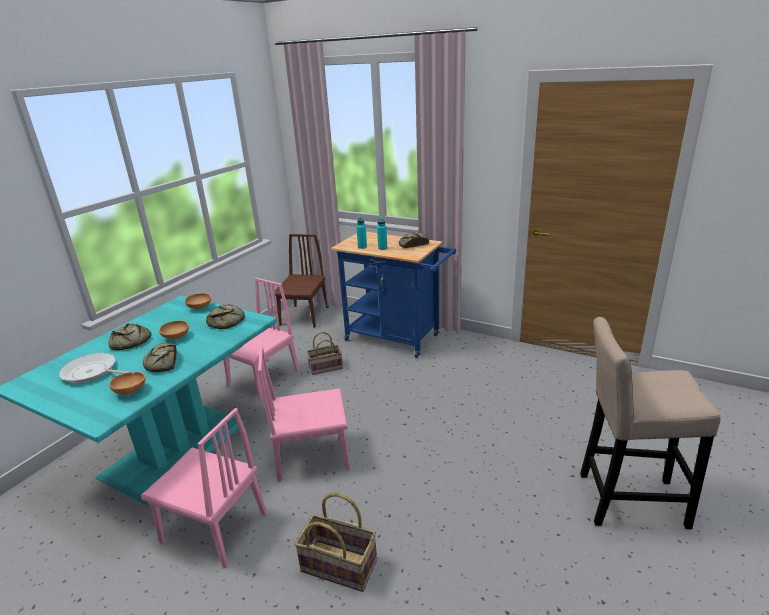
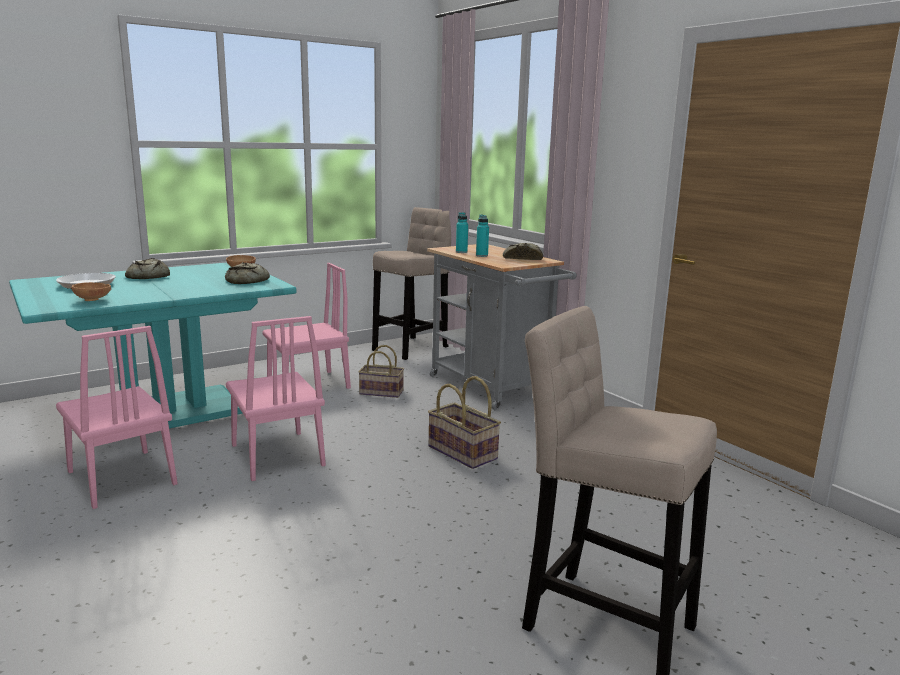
camera: 25 degrees right, 10 degrees down
(163, 363) = (148, 291): bread -> none
(176, 338) = (187, 281): brown bowl -> none
(304, 316) = (413, 347): brown chair -> beige stool
(312, 455) = (277, 455): pink chair -> pink chair turned 135 degrees counterclockwise
(340, 565) = (190, 546): basket -> basket (463, 452)
(397, 339) = (493, 389): blue cart -> grey cart

